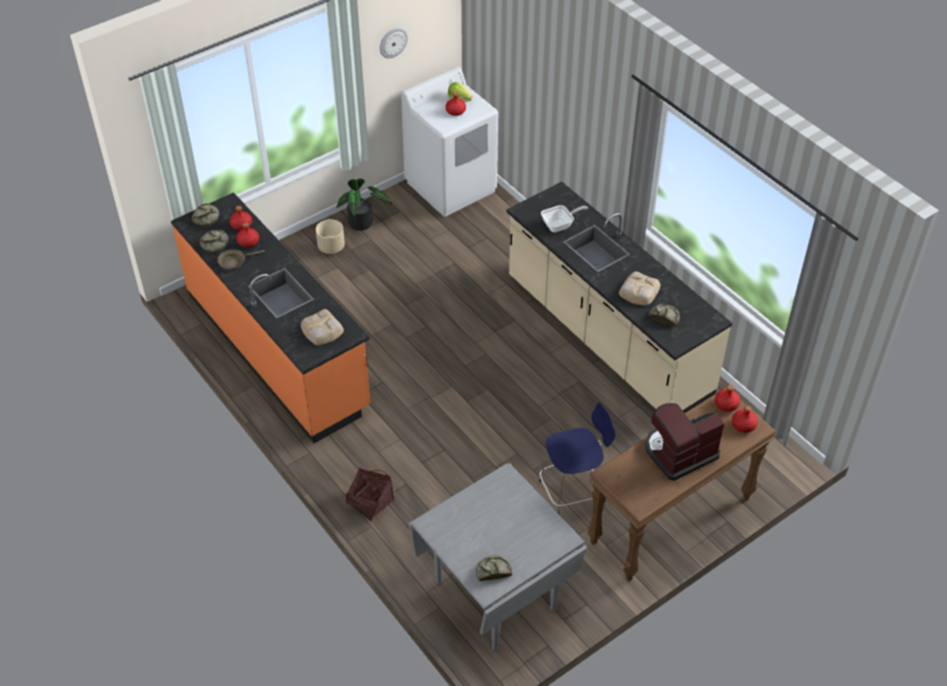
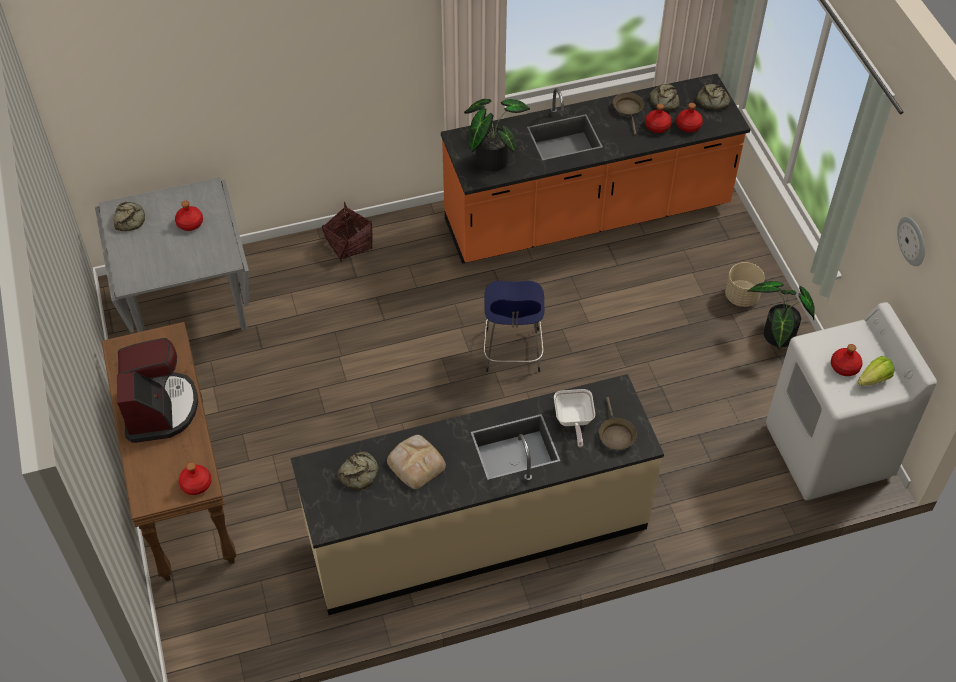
camera: 110 degrees right, 5 degrees up
(322, 330) = (491, 157): bread -> potted plant
(559, 204) = (615, 434): none -> brown frying pan
(572, 492) = (270, 413): blue stool -> blue stool (512, 352)
(743, 425) = (157, 488): red bottle -> red bottle (190, 223)

